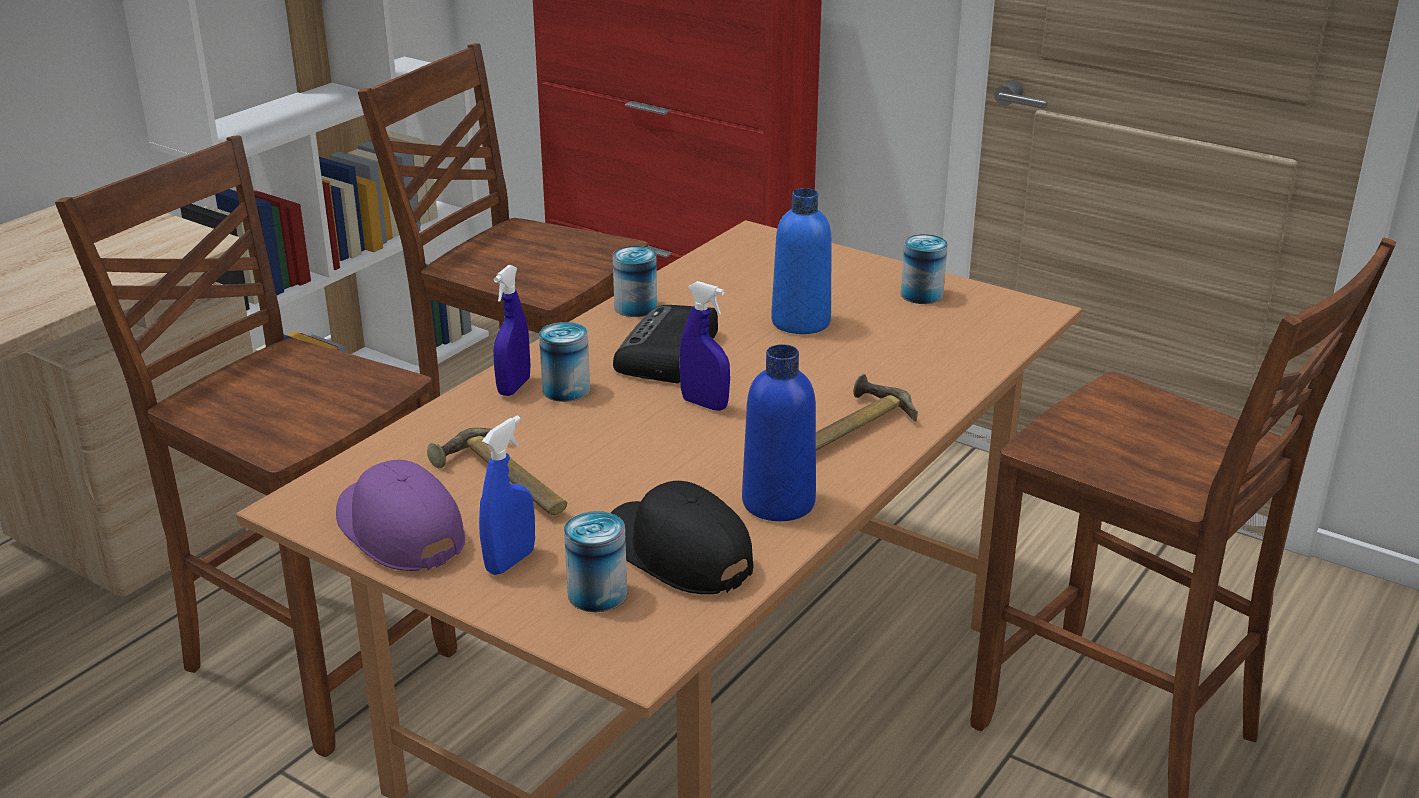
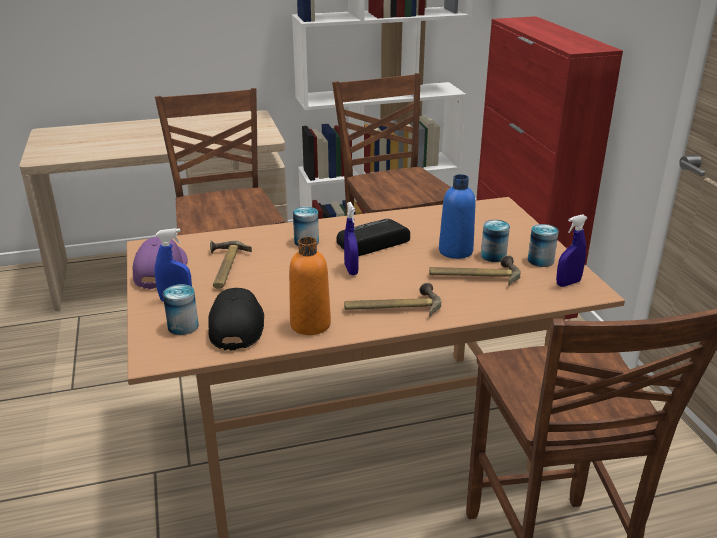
camera: 40 degrees right, 0 degrees up
(514, 387) = (289, 233): blue spray bottle -> blue spray bottle (568, 283)
(635, 307) = (391, 218): can -> can (493, 256)
(778, 502) = (310, 324): blue bottle -> orange bottle
(875, 346) = (474, 275): none -> hammer

